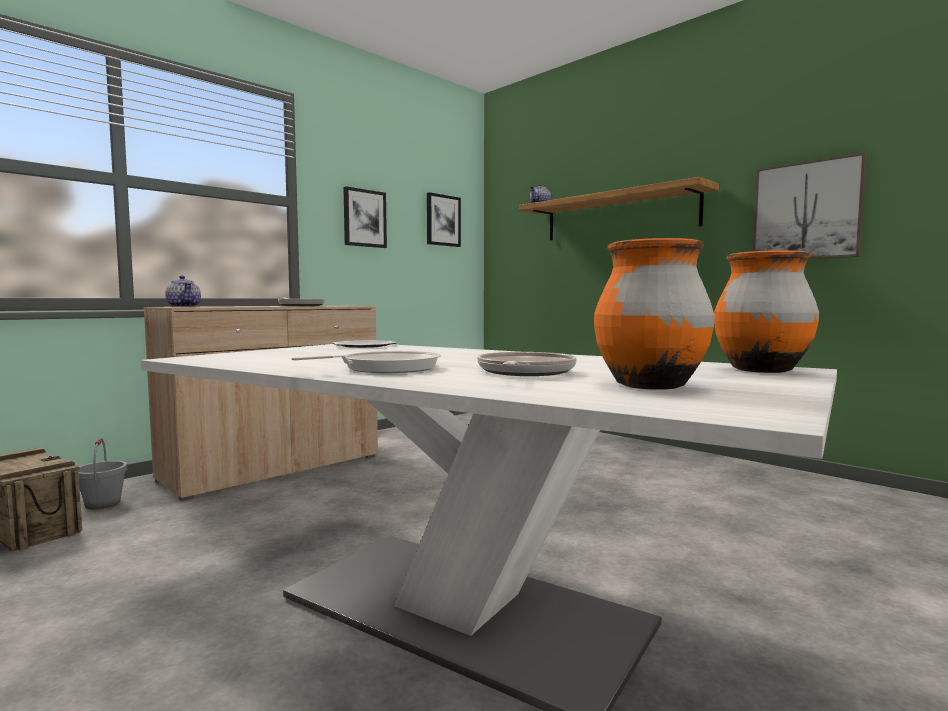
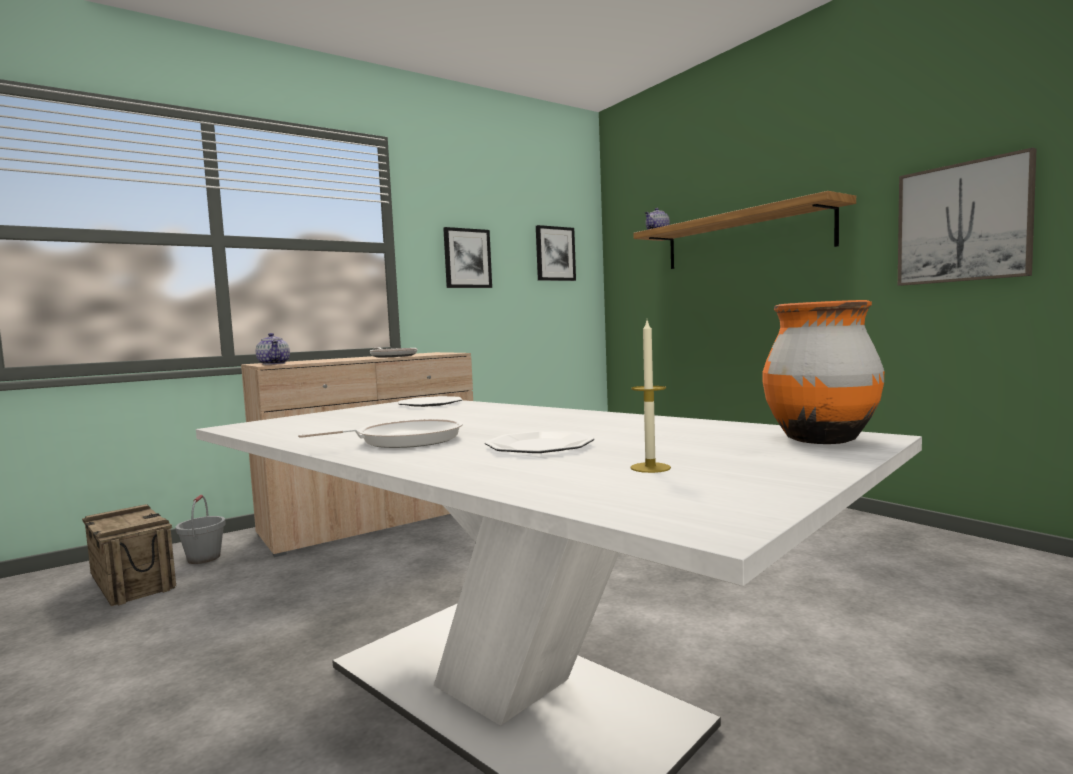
camera: 10 degrees right, 0 degrees up
(524, 372) = (539, 446): frying pan -> plate
(650, 385) = (650, 468): orange vase -> candle

